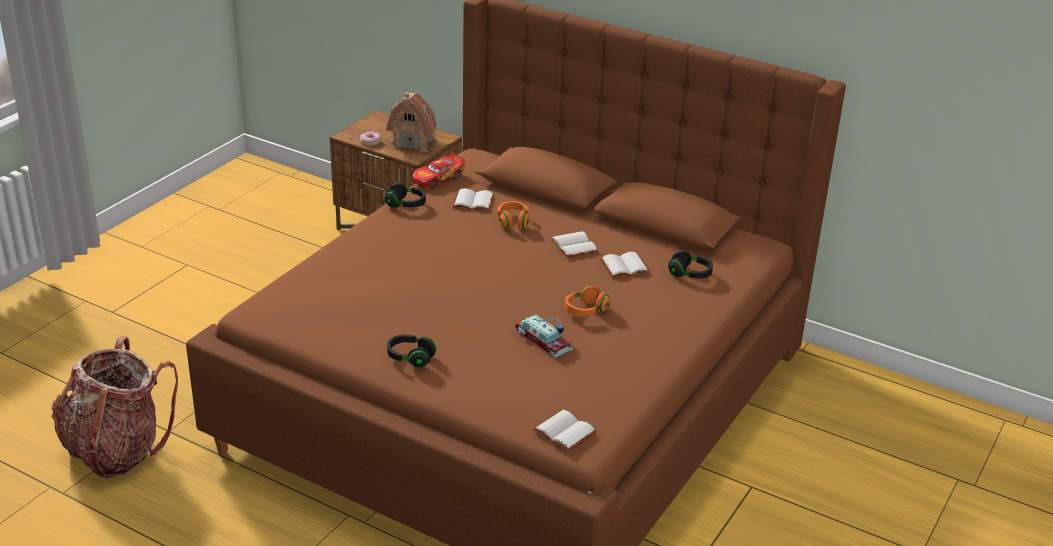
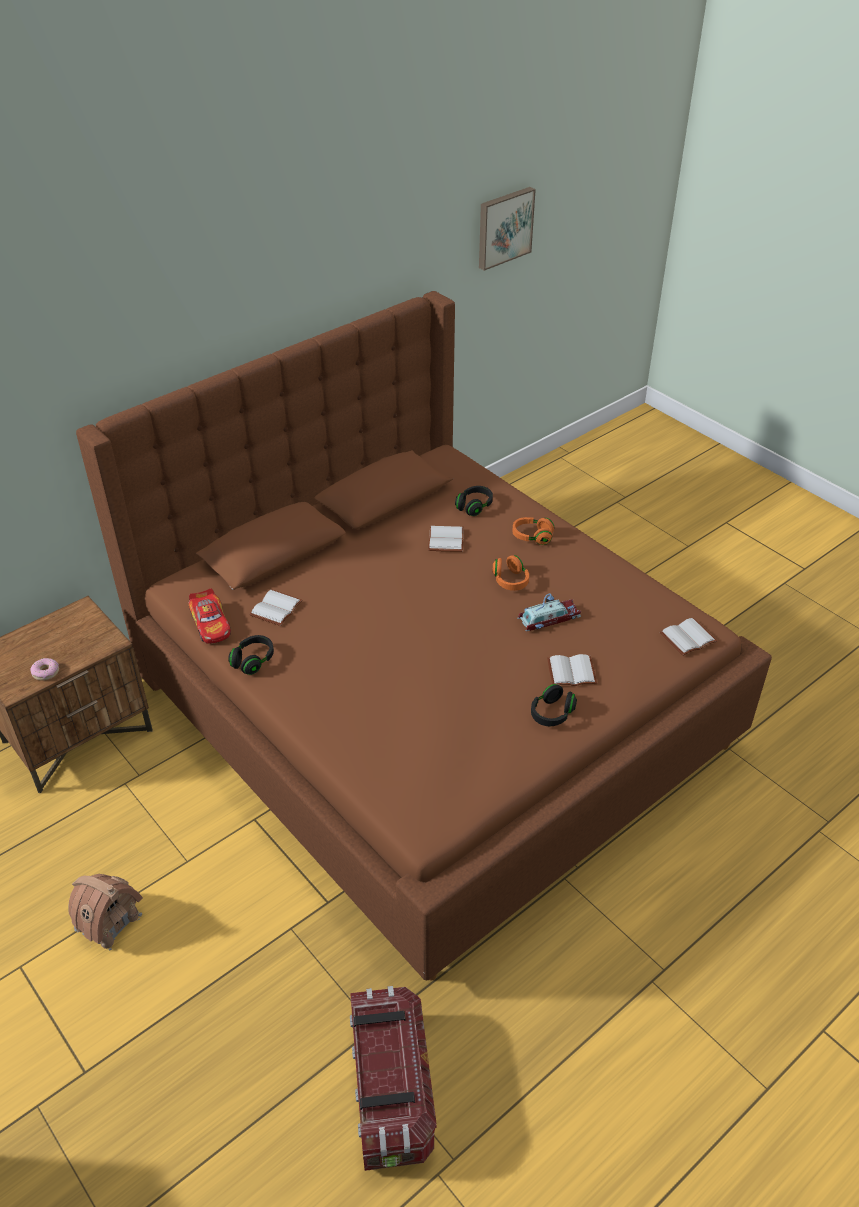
camera: 70 degrees left, 10 degrees up
(116, 450) = (390, 1090): backpack -> storage box
(413, 142) = (74, 636): toy house -> toy house (108, 922)
(513, 222) = (332, 590): orange headphones -> orange headphones (532, 537)
(576, 246) = (397, 560): white book -> white book (572, 671)
(974, 73) = (504, 227): none -> picture

